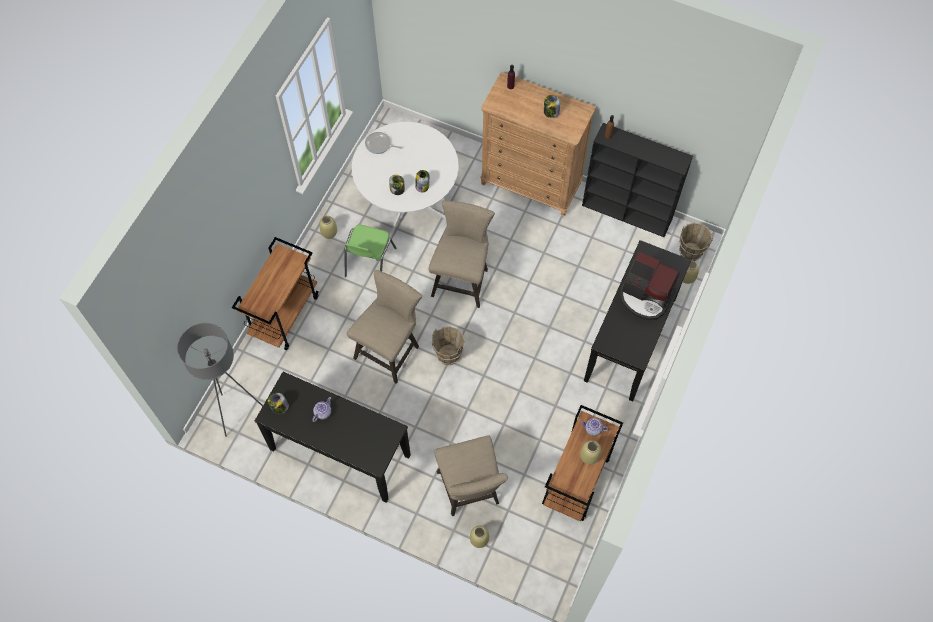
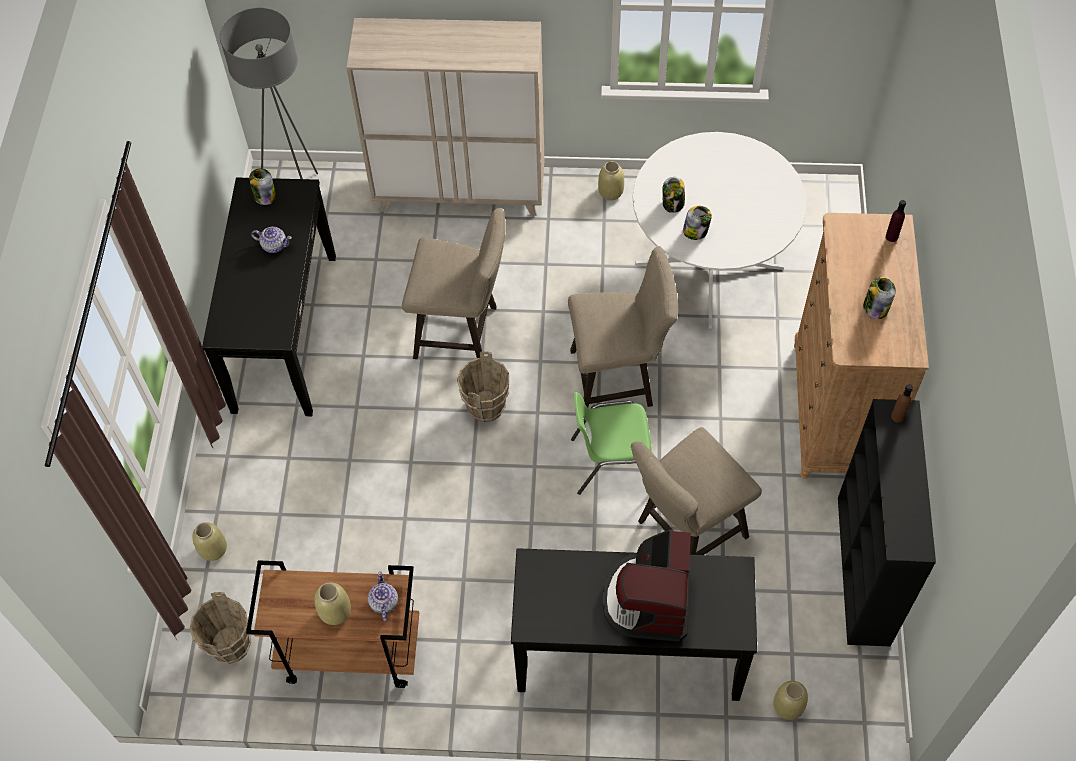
camera: 70 degrees right, 5 degrees down
(284, 314) = (461, 193): brown cart -> beige cabinet
(369, 263) = (587, 256): green chair -> green chair (611, 462)
(379, 145) = (736, 155): frying pan -> none
(470, 492) = (282, 512): beige stool -> beige stool (685, 532)
(690, 252) = (841, 696): brown bucket -> brown bucket (231, 645)

